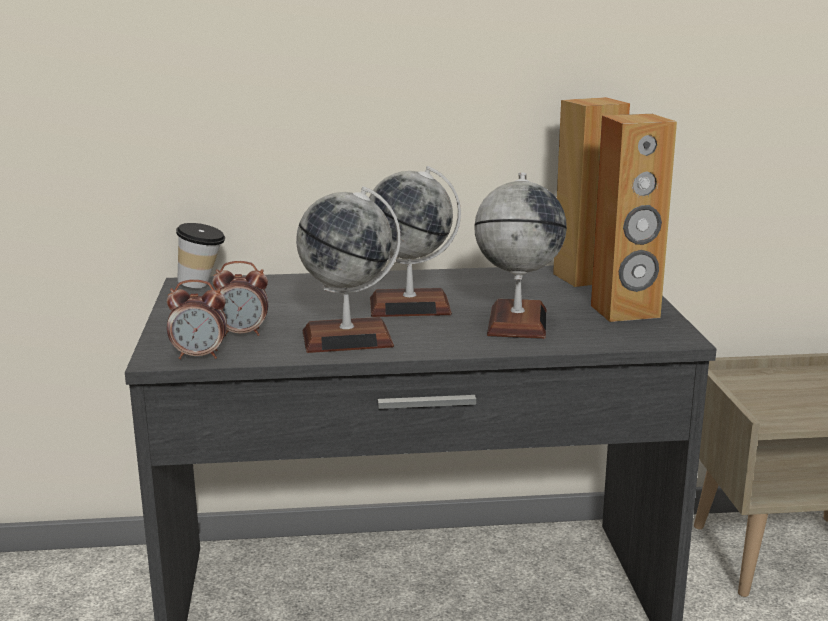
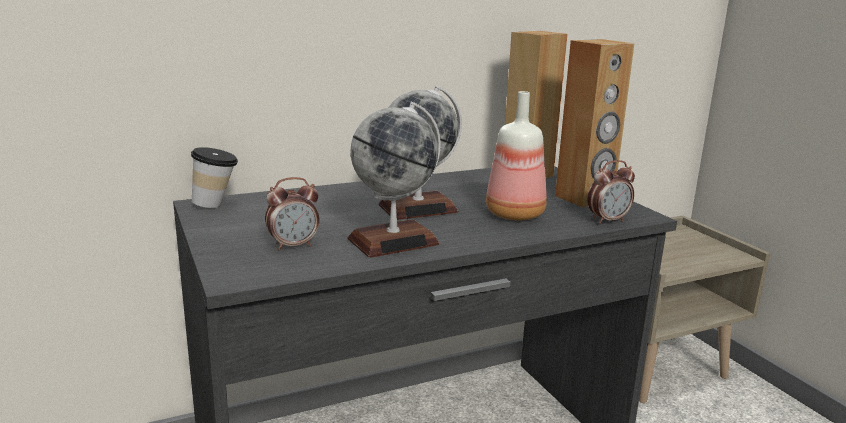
camera: 20 degrees left, 0 degrees up
(200, 356) = (271, 271): alarm clock -> alarm clock (607, 220)
(517, 322) = (515, 214): globe -> bottle

